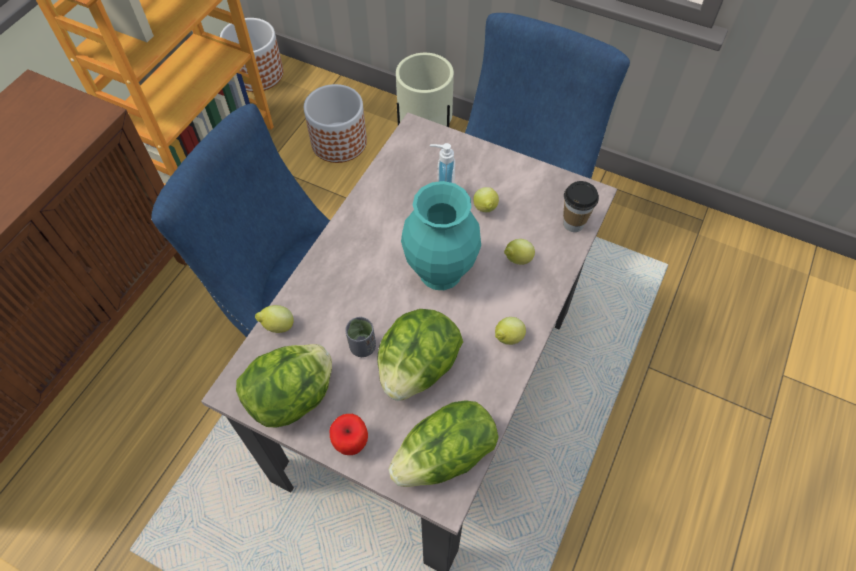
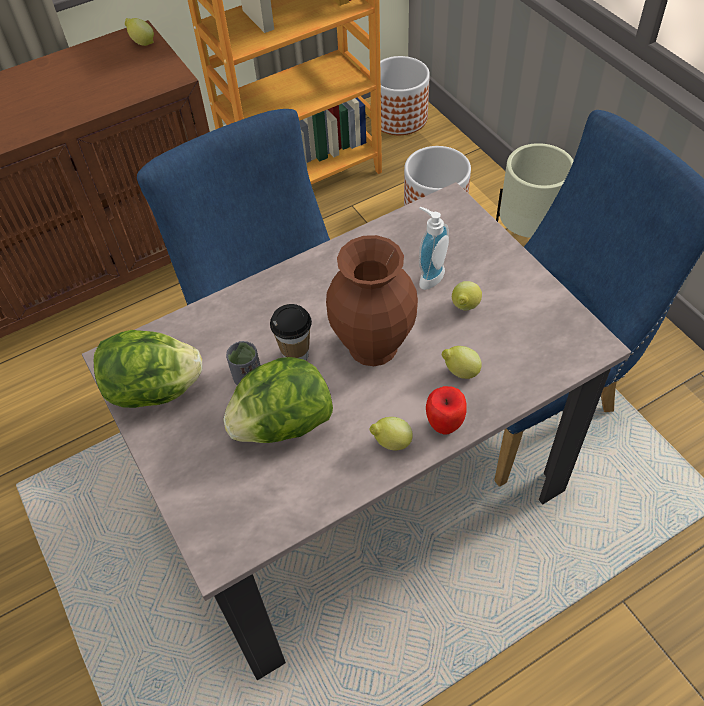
camera: 35 degrees right, 5 degrees down
(277, 326) = (189, 322): lemon -> lemon (142, 43)
(351, 444) = (172, 459): apple -> apple (444, 425)
(441, 270) = (374, 345): turquoise vase -> brown vase
(446, 456) = (246, 520): lettuce -> none
(573, 223) = (550, 364): cup -> cup (296, 355)

